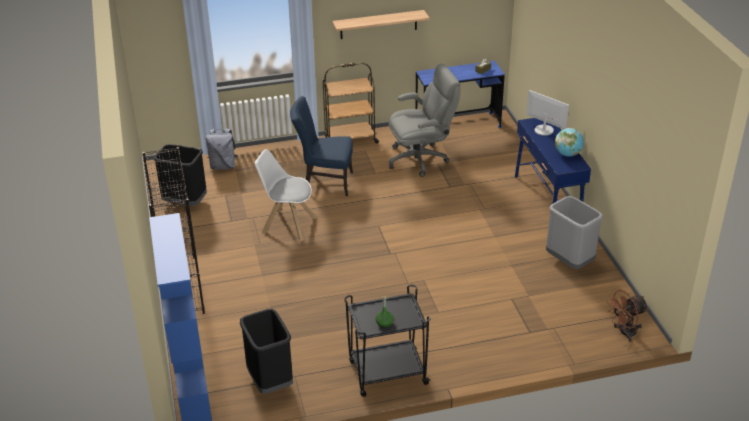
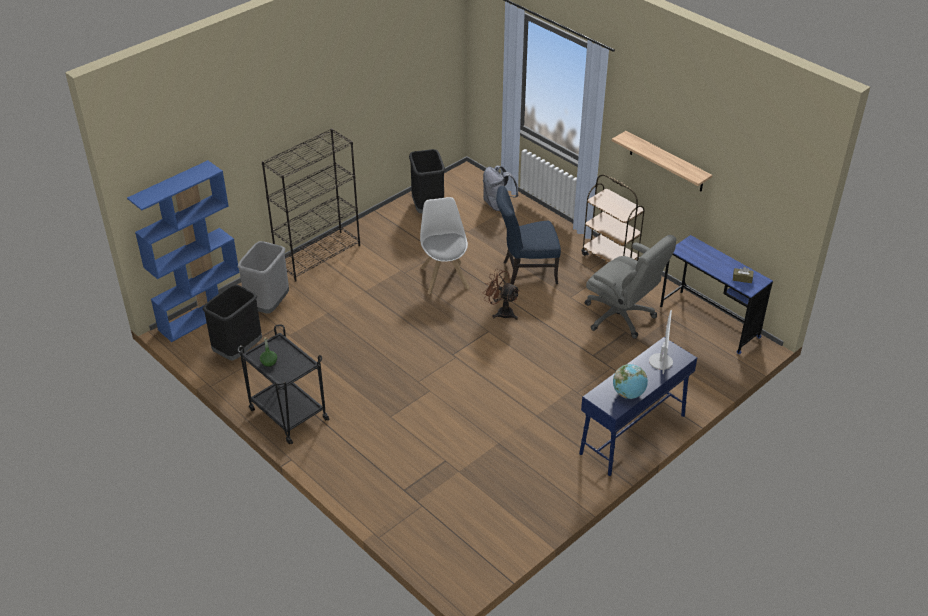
camera: 60 degrees right, 5 degrees up
(324, 182) = (526, 272): blue chair -> blue chair turned 75 degrees counterclockwise
(569, 261) = (538, 485): grey trash can -> grey trash can (268, 305)
(624, 333) = (450, 563): brown fan -> brown fan (501, 312)

